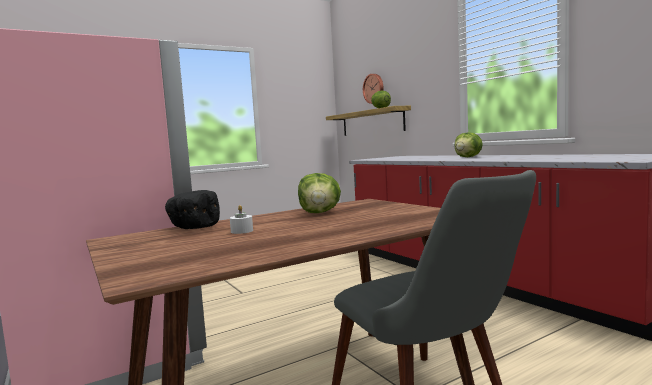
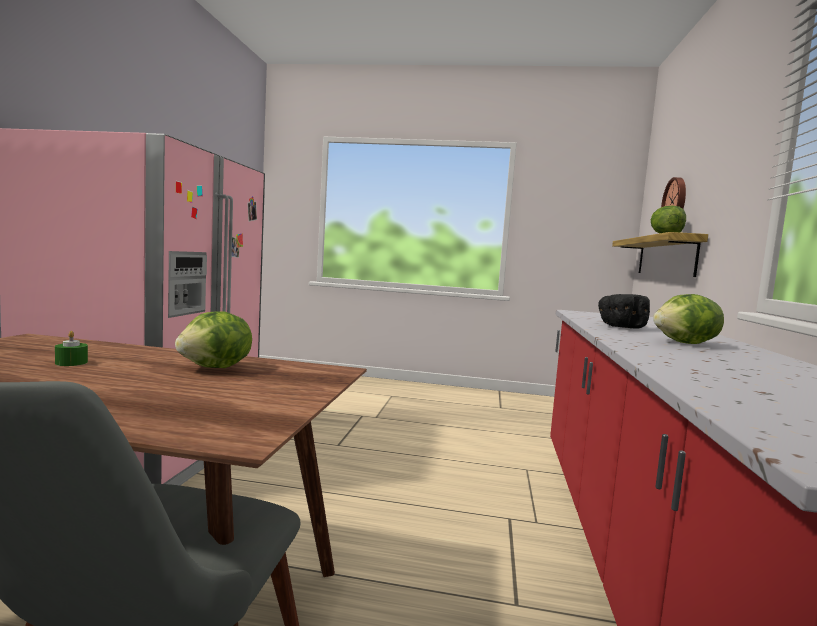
camera: 40 degrees right, 0 degrees up
(194, 228) = (93, 347): black bowl -> black bowl (621, 327)
(242, 231) = (71, 363): white candle -> green candle

